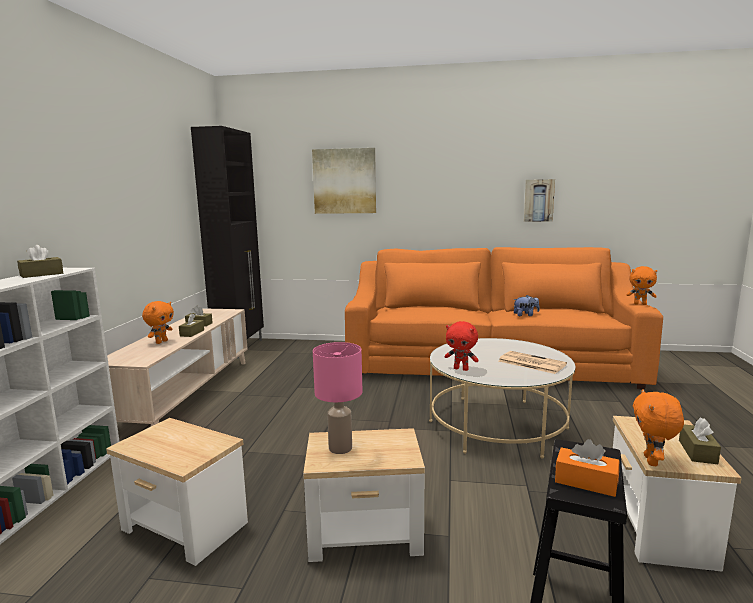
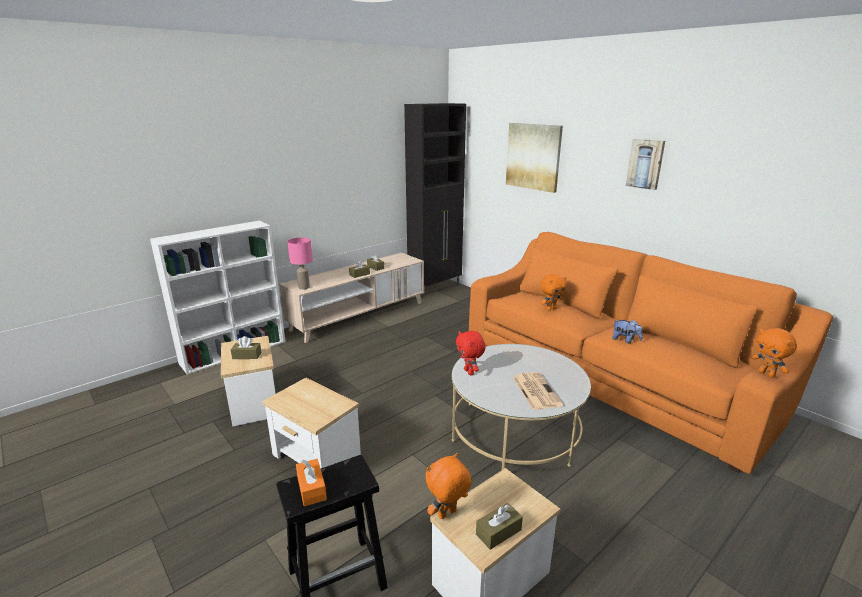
camera: 40 degrees right, 10 degrees up
(41, 274) = (237, 227): brown tissue box -> brown tissue box (247, 355)
(161, 342) = (334, 277): orange plush toy -> orange plush toy (551, 308)
(339, 448) = (300, 395): pink table lamp -> pink table lamp (303, 287)
(538, 200) = (729, 208): picture -> picture (645, 164)

